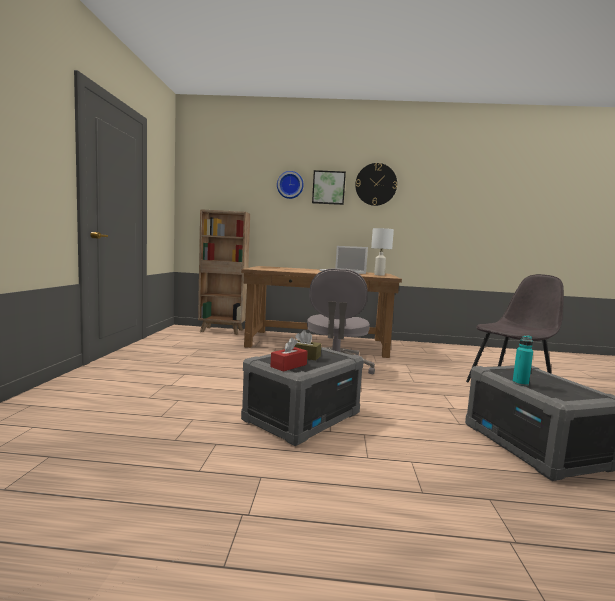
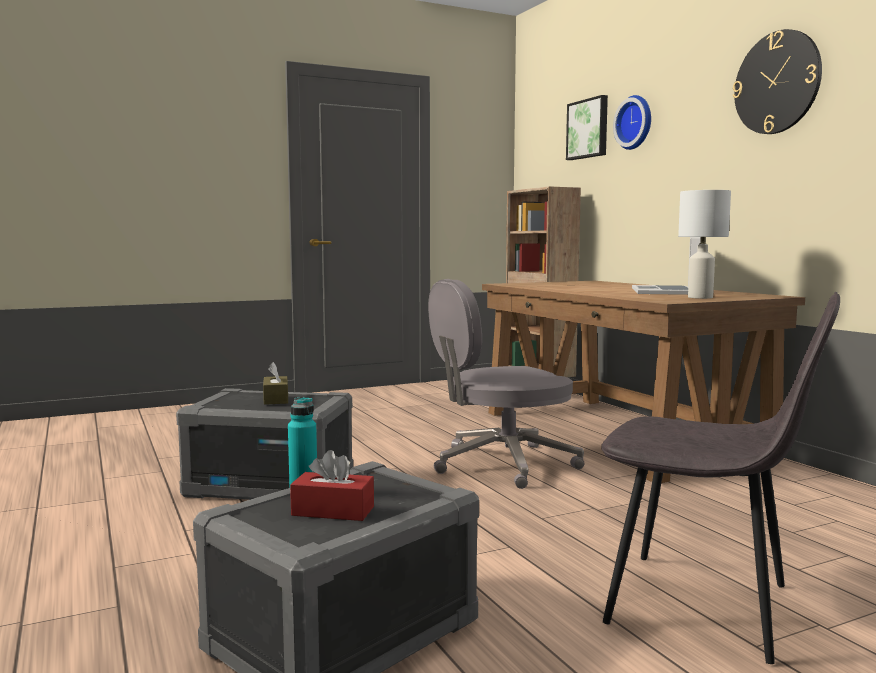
camera: 60 degrees right, 0 degrees up
(288, 366) = (222, 401): red tissue box -> red tissue box (333, 511)
(328, 187) = (692, 113): picture -> picture (588, 129)

